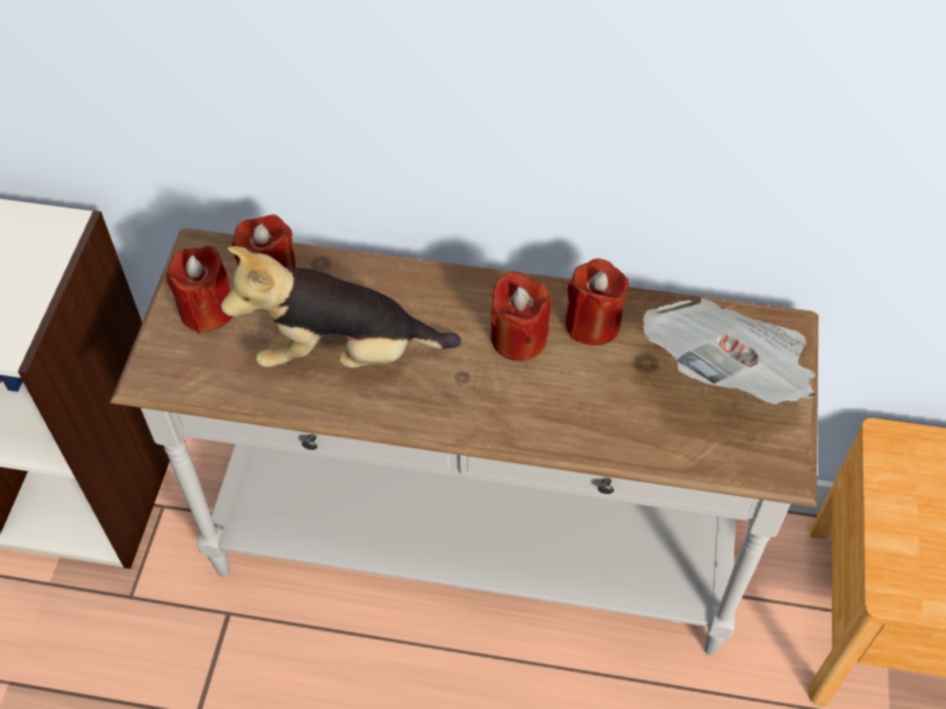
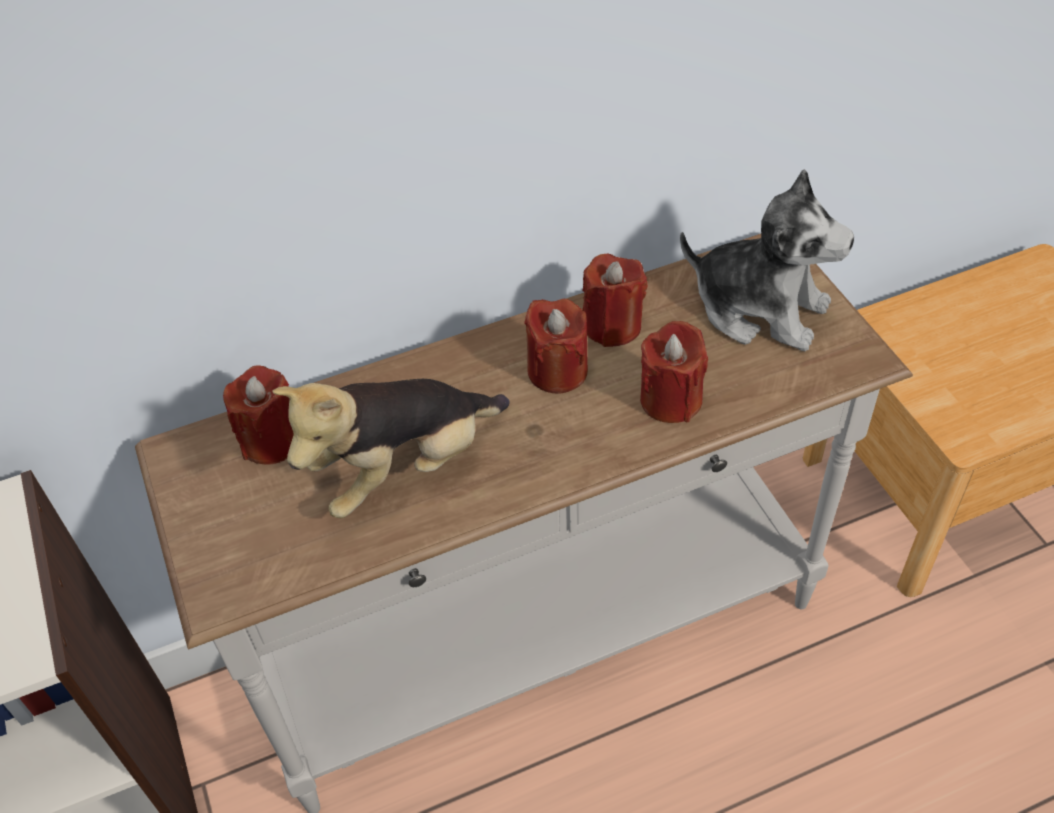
camera: 30 degrees left, 5 degrees down
(207, 310) = (229, 503): red candle -> red candle (670, 399)
(729, 375) = (760, 308): newspaper -> plush toy

